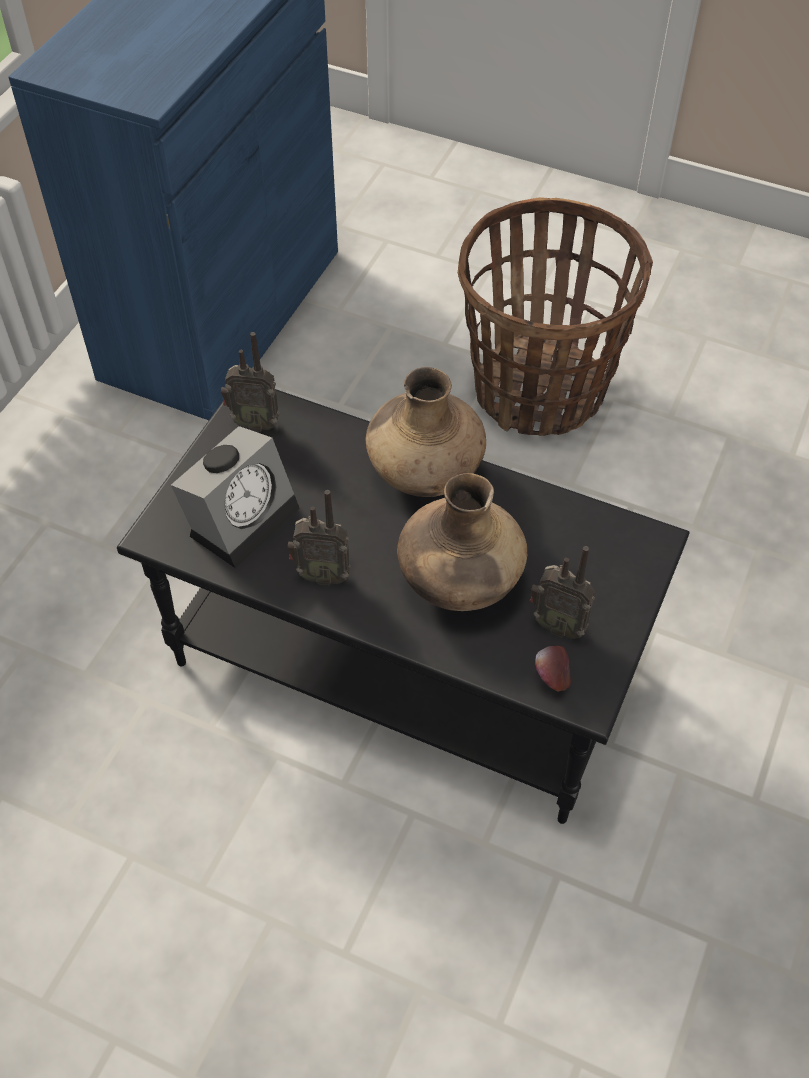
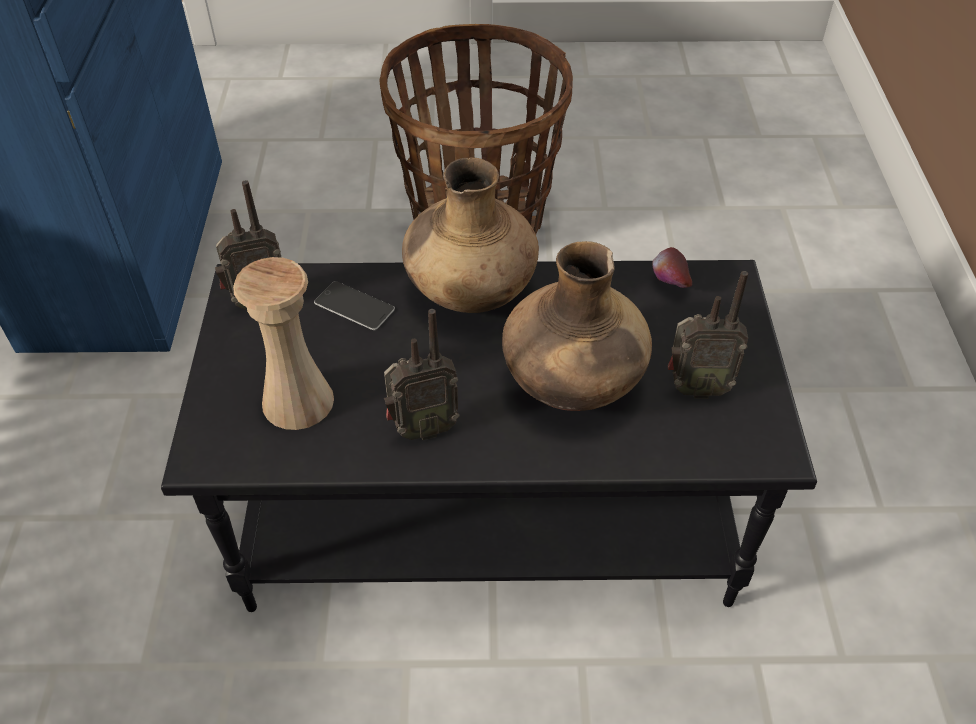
camera: 25 degrees left, 5 degrees down
(243, 517) = (298, 401): alarm clock -> beige vase
(326, 452) = (354, 306): none -> phone
(551, 678) = (724, 443): apple -> apple (670, 285)

